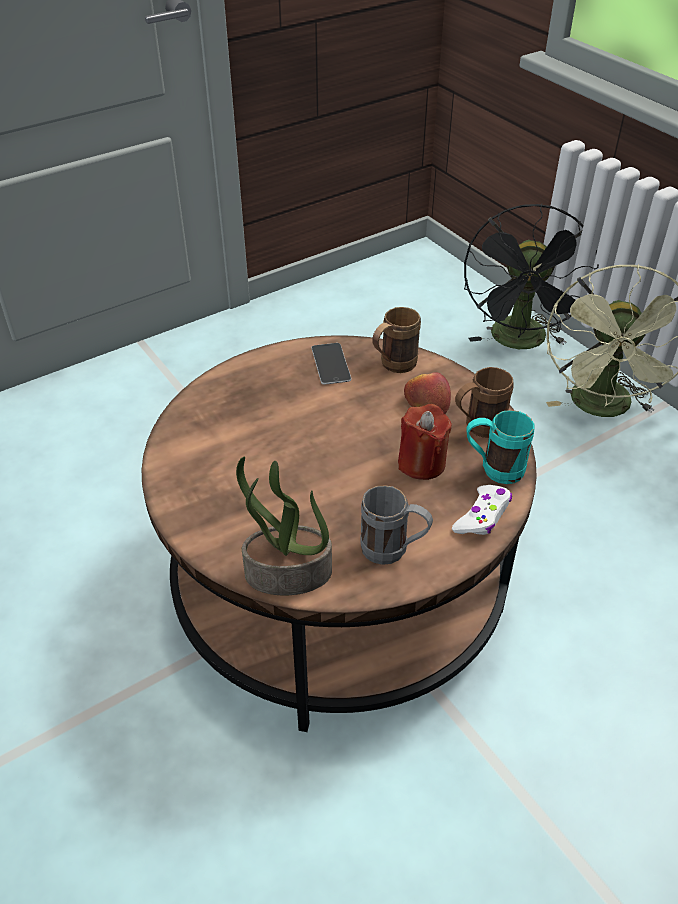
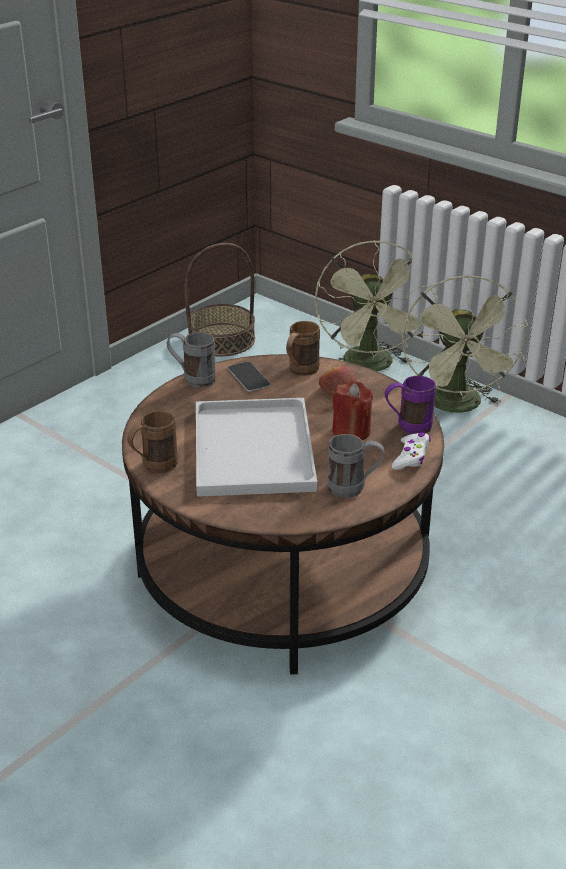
camera: 15 degrees left, 10 degrees down
(266, 356) = (192, 379): none -> grey mug
(287, 575) = (280, 515): potted plant -> none
(294, 464) = (251, 447): none -> white tray
(371, 286) = (221, 340): none -> basket
(477, 428) = (384, 403): brown mug -> brown mug (153, 467)
(493, 470) = (407, 427): turquoise mug -> purple mug
(520, 342) = (371, 367): black fan -> green fan

